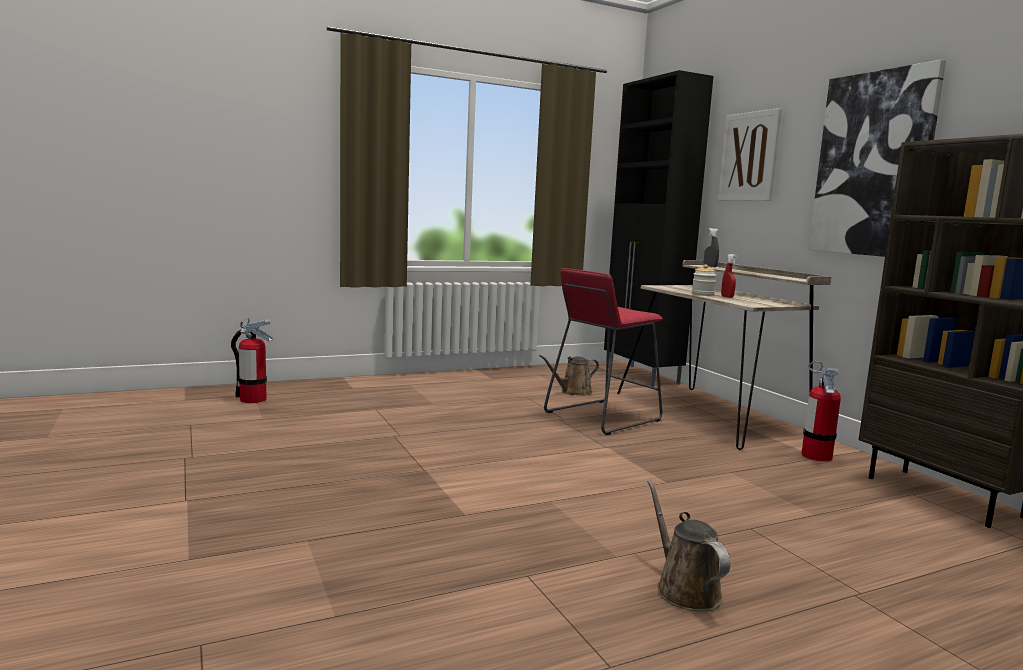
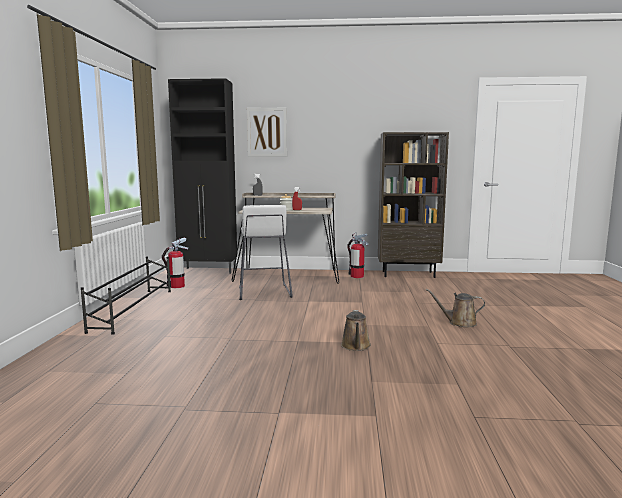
camera: 60 degrees left, 0 degrees up
(252, 399) = (61, 372): fire extinguisher -> fire extinguisher (177, 286)
(444, 381) = (134, 309): none -> black shoe rack
(573, 392) = (213, 288): brown watering can -> brown watering can (356, 346)
(602, 417) = (264, 292): red stool -> white stool
(873, 164) = (345, 139): picture -> none

